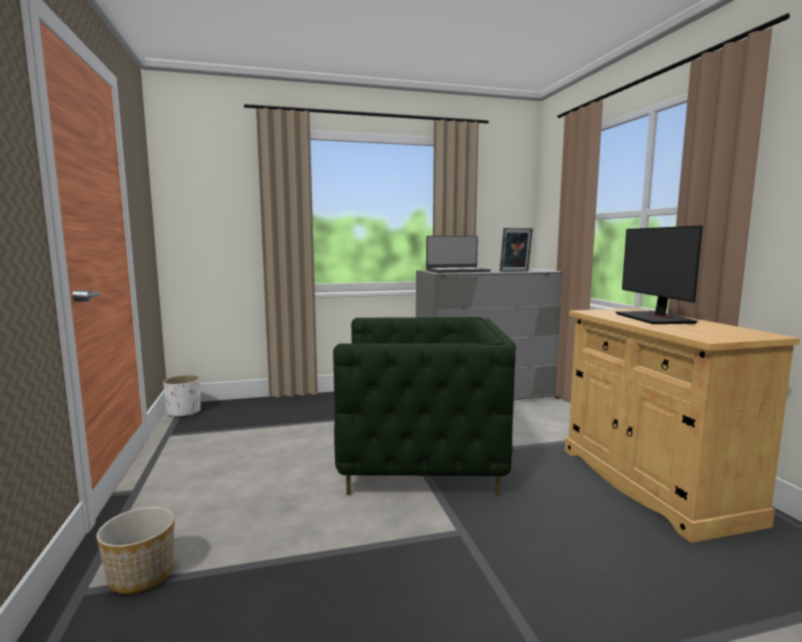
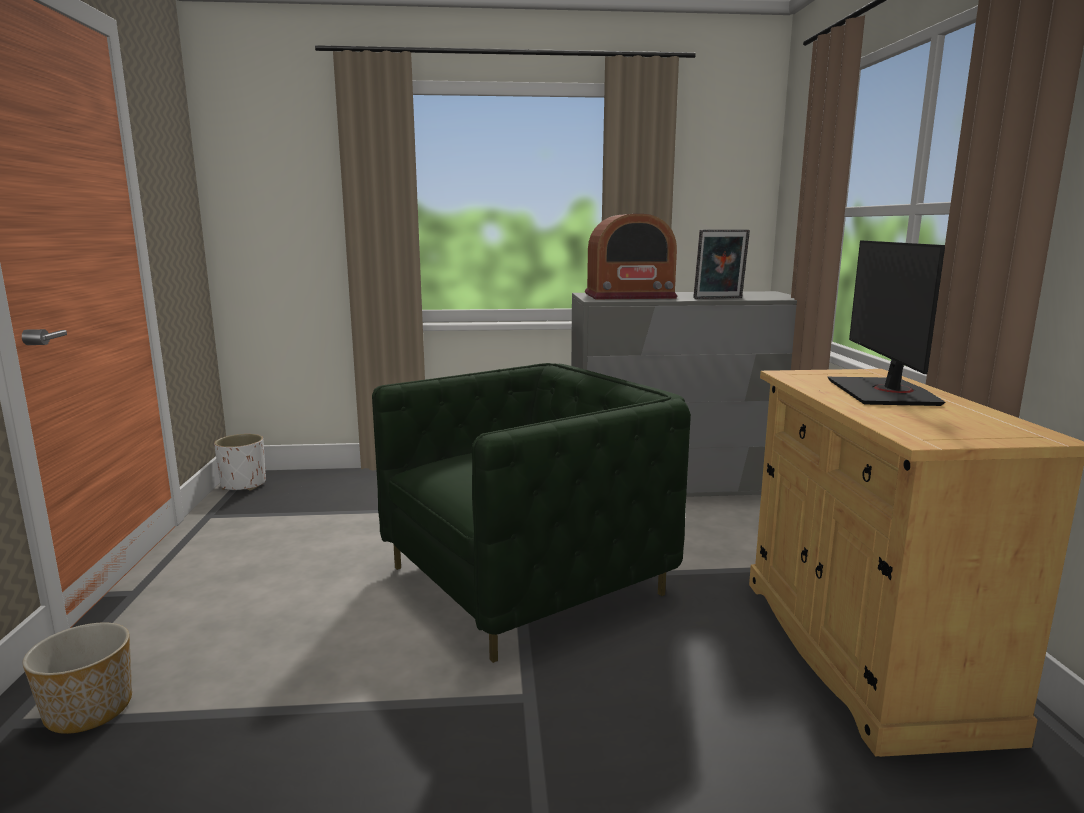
camera: 10 degrees right, 5 degrees up
(420, 460) = (525, 580): green armchair -> green armchair turned 45 degrees counterclockwise
(457, 271) = (629, 296): laptop -> radio

